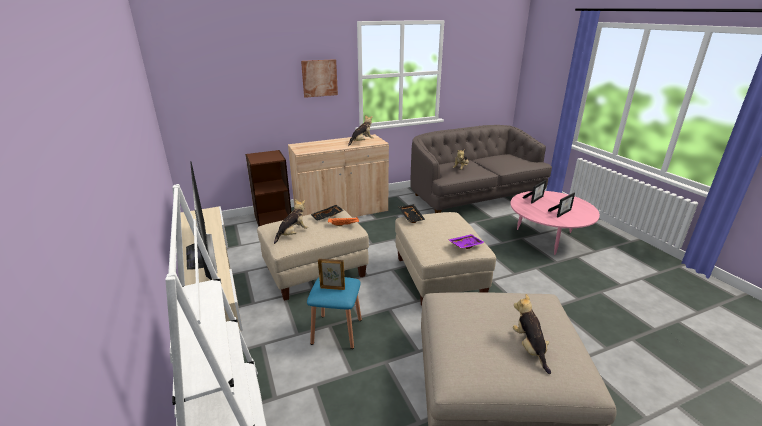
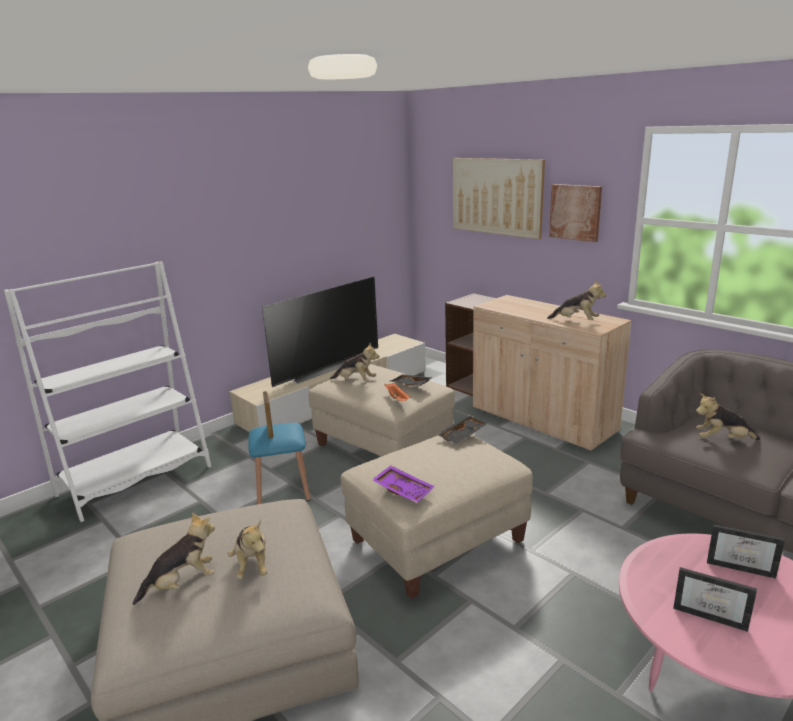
camera: 70 degrees right, 5 degrees down
(252, 75) = (496, 196): none -> picture
(517, 313) = (252, 565): none -> plush toy

